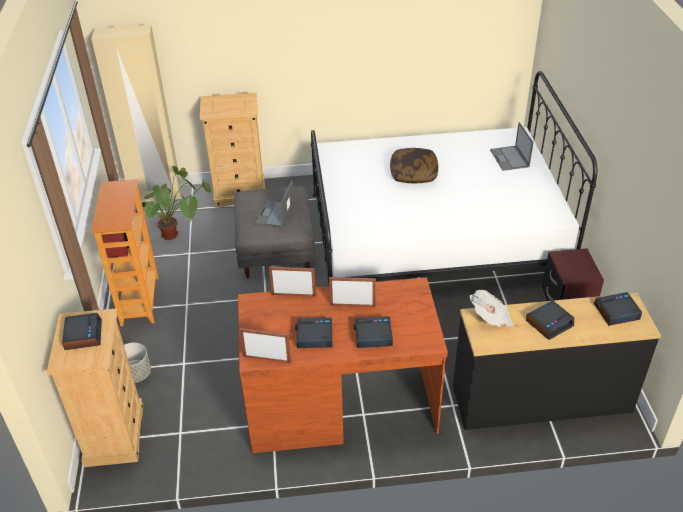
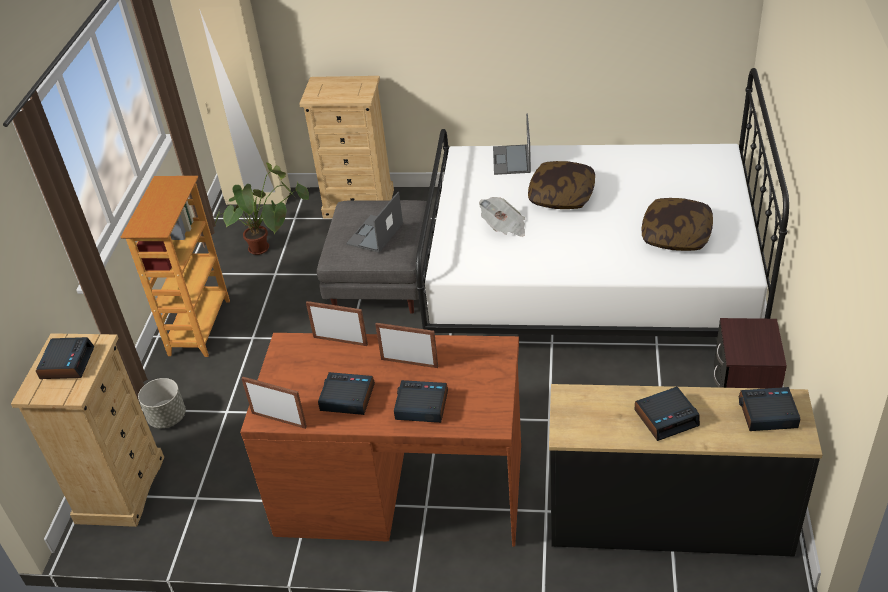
camera: 15 degrees right, 0 degrees up
(491, 318) = (588, 401): newspaper -> newspaper (504, 227)
(505, 195) = (676, 235): none -> pillow
(509, 158) = (699, 185): laptop -> laptop (512, 160)

